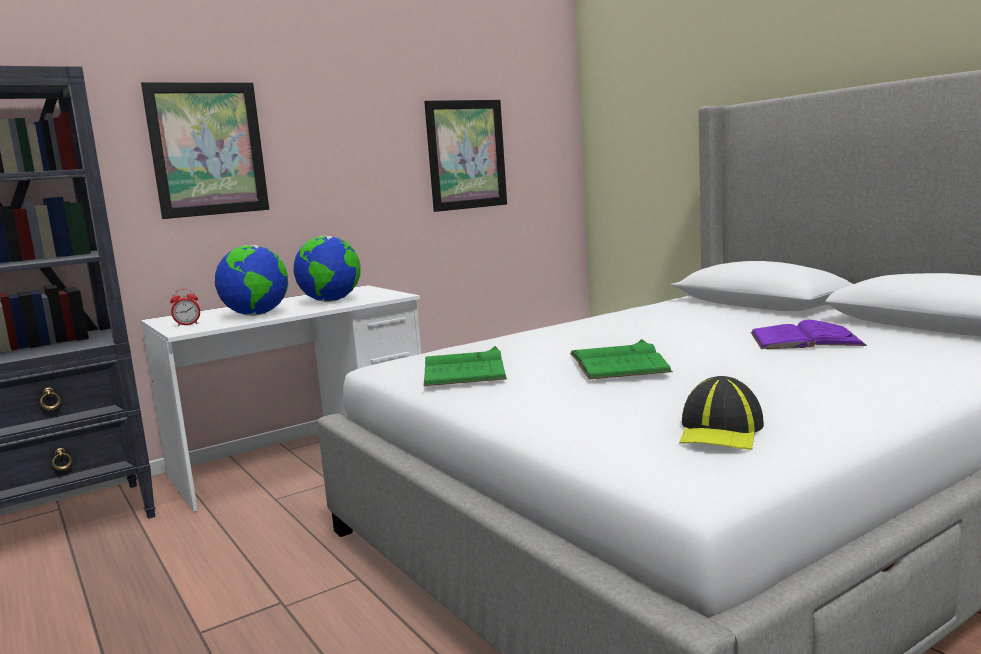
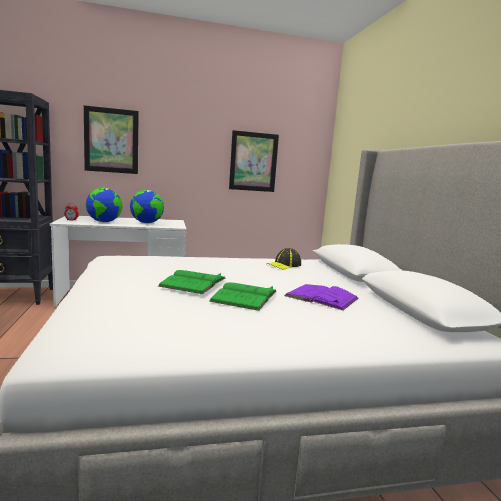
camera: 20 degrees right, 0 degrees up
(464, 369) = (124, 266): green book -> green book (244, 296)
(720, 431) = (140, 331): cap -> cap (284, 265)

